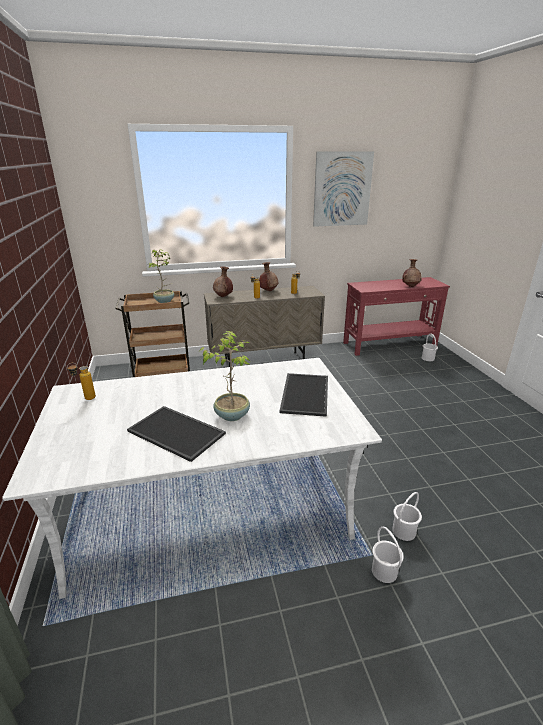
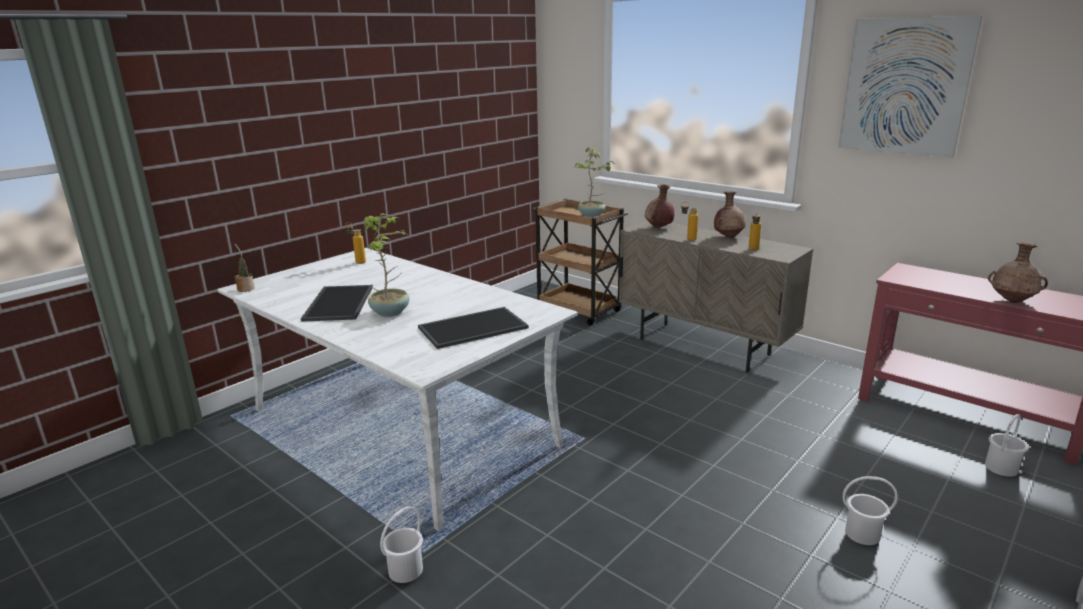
camera: 55 degrees right, 5 degrees down
(41, 476) = (245, 288): none -> potted plant
(404, 531) = (486, 568): white bucket -> white bucket (863, 534)

